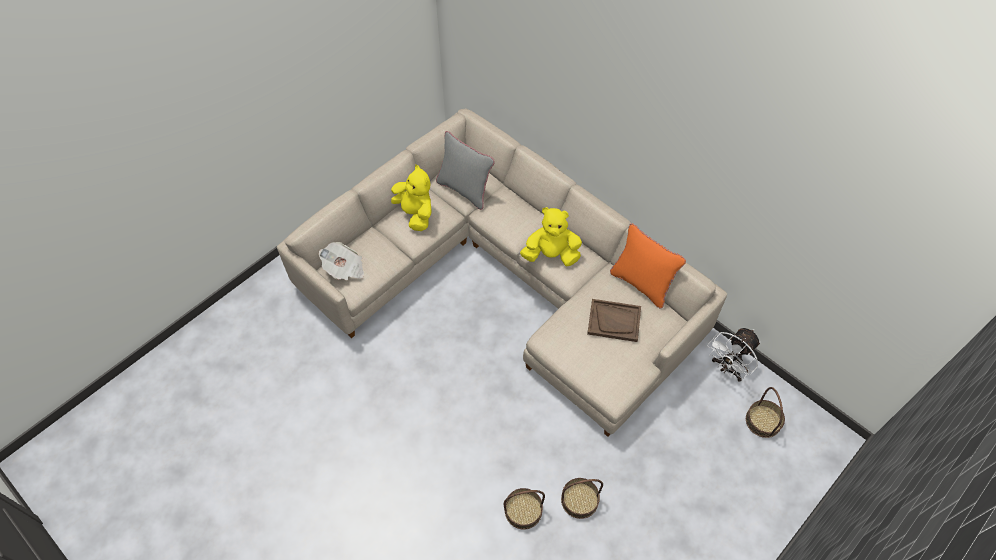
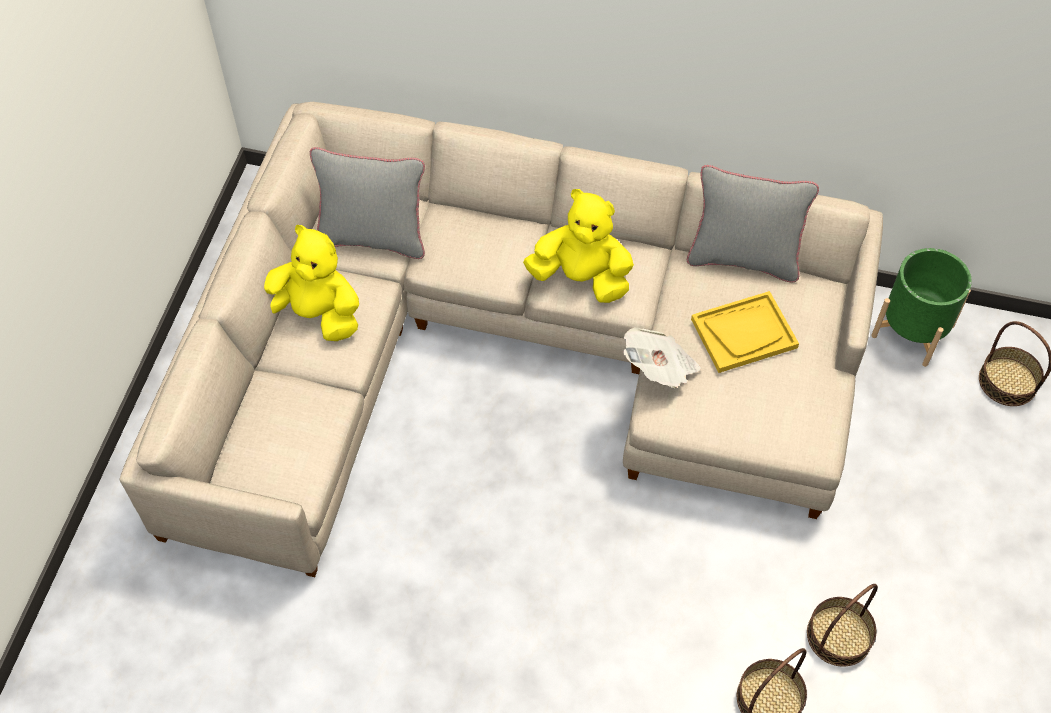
camera: 30 degrees left, 0 degrees up
(344, 269) = (259, 461): newspaper -> newspaper (660, 368)
(551, 255) = (581, 278): yellow plush toy -> yellow plush toy turned 45 degrees clockwise
(614, 321) = (744, 333): brown tray -> yellow tray
(641, 284) = (743, 258): orange pillow -> grey pillow
(727, 368) = (912, 331): white fan -> green planter

